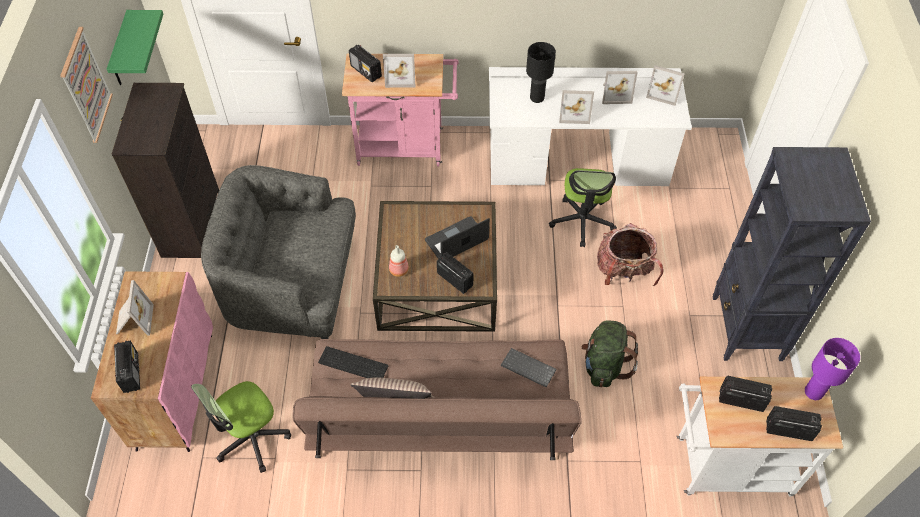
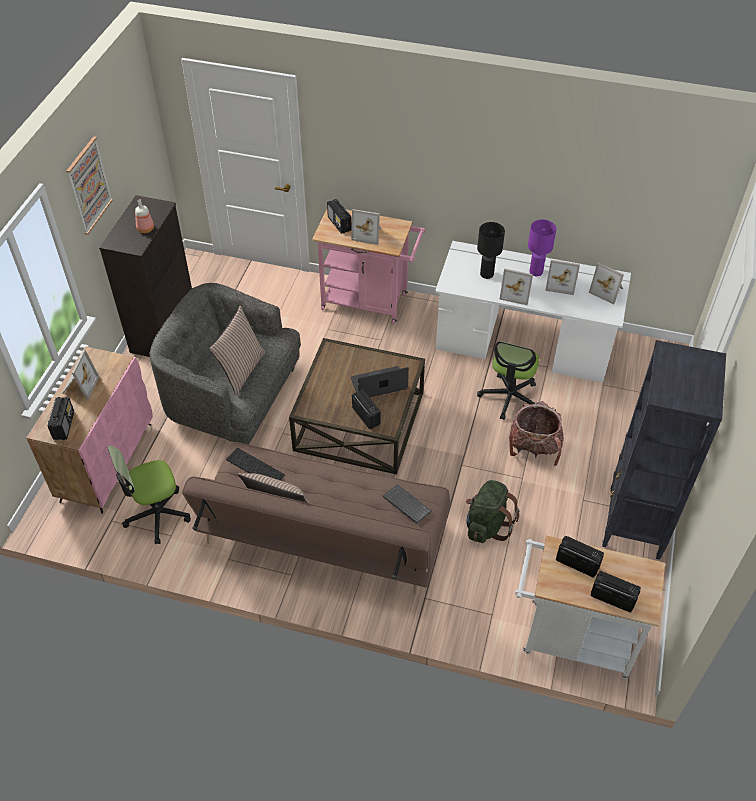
camera: 15 degrees right, 5 degrees down
(121, 51) = (131, 167): green shelf -> none
(304, 257) = (241, 370): none -> pillow
(399, 270) = (319, 398): bottle -> bottle (145, 229)
(813, 391) = (648, 572): purple table lamp -> purple table lamp (536, 271)

